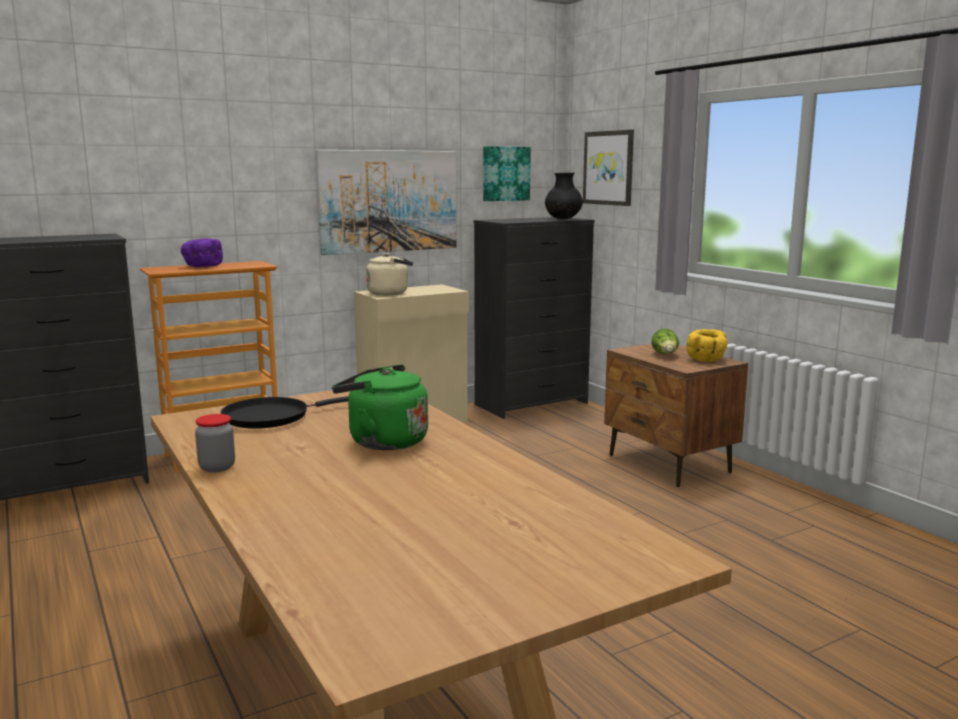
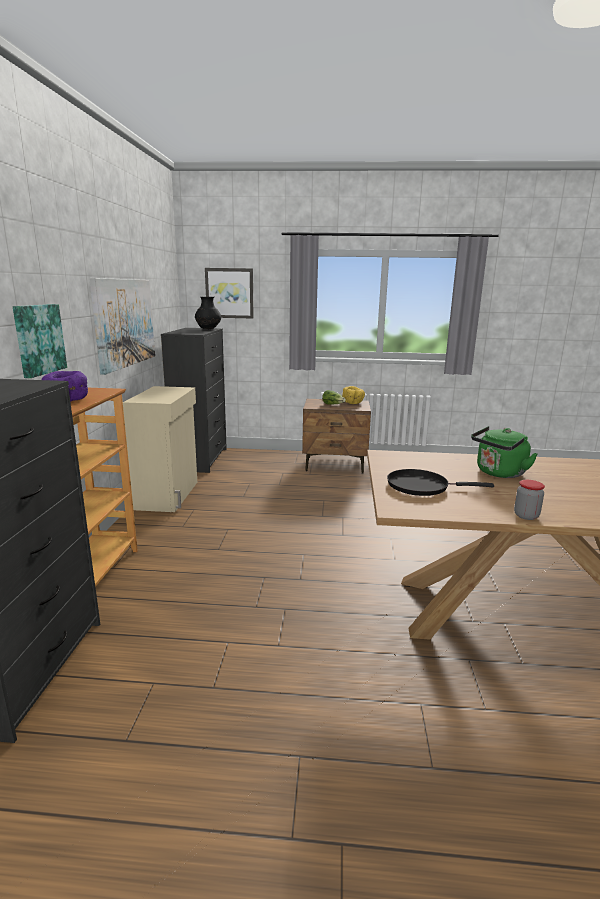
camera: 55 degrees left, 5 degrees up
(271, 417) = (421, 486): black frying pan -> black frying pan turned 90 degrees clockwise
(390, 293) = (157, 398): beige kettle -> none
(505, 173) = (163, 297): picture -> picture (38, 339)

